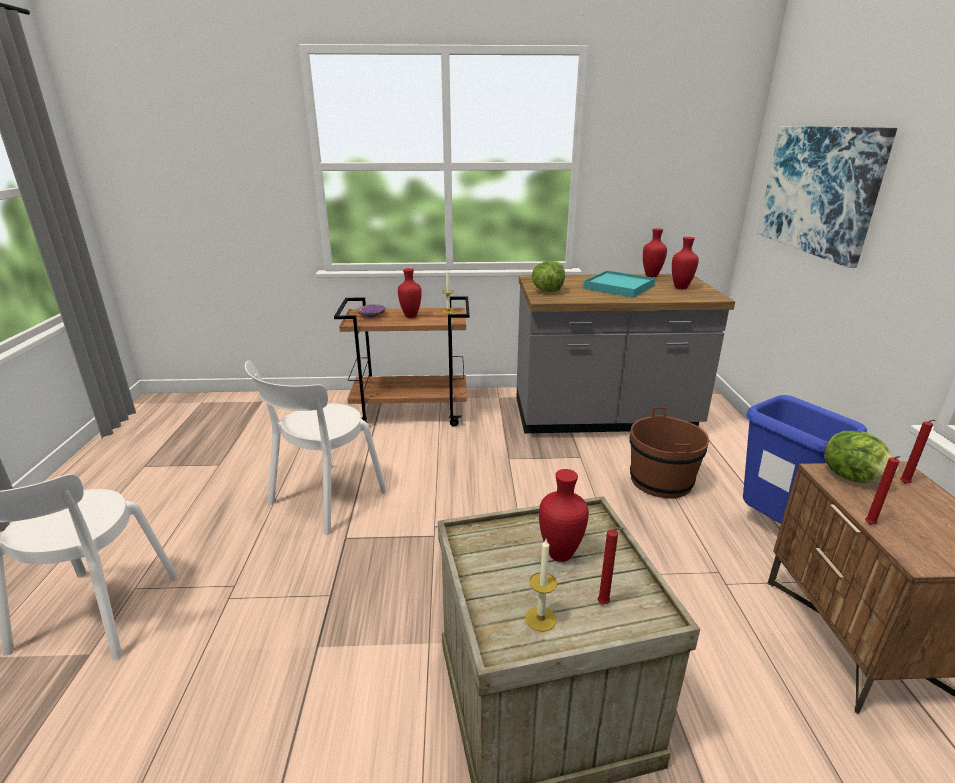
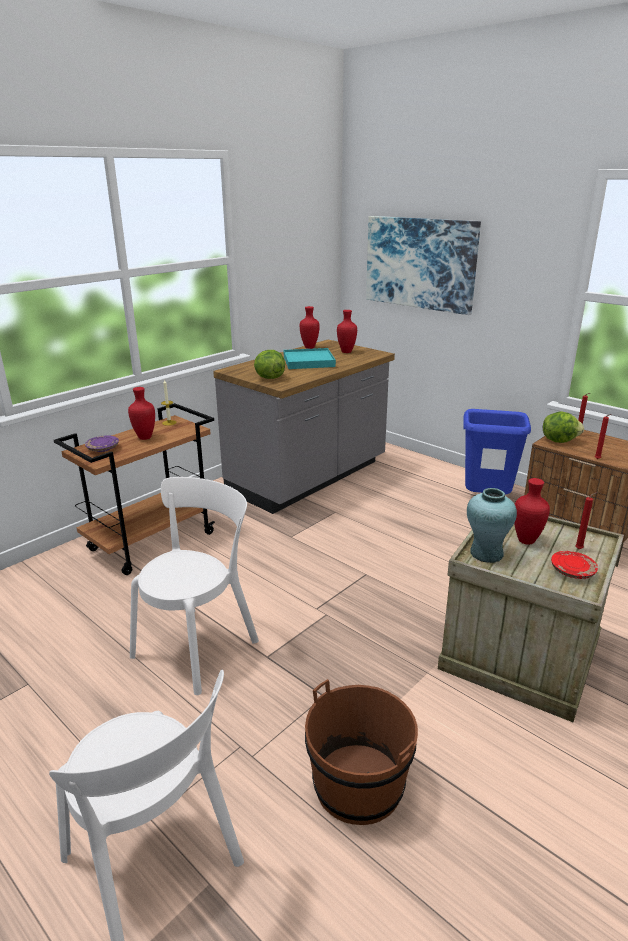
camera: 45 degrees left, 0 degrees up
(323, 500) = (199, 644): white chair -> white chair turned 135 degrees counterclockwise
(490, 539) = (486, 553): none -> turquoise vase
(540, 618) = (572, 571): candle -> red plate
(661, 481) = (401, 503): brown bucket -> brown bucket (358, 784)

